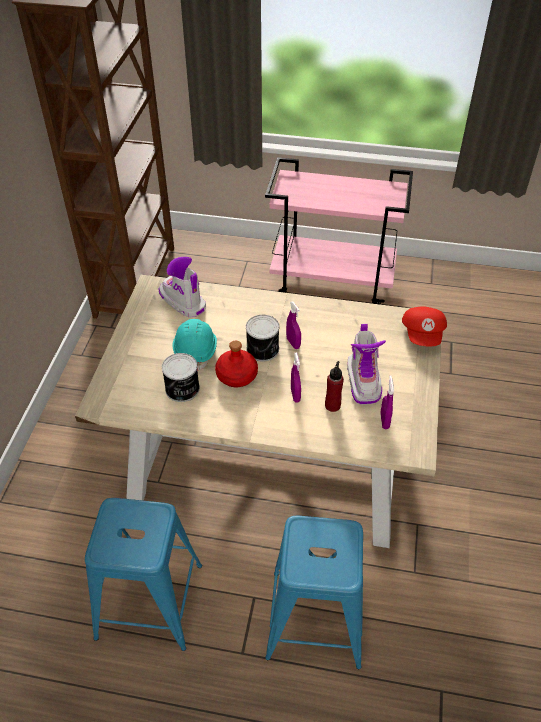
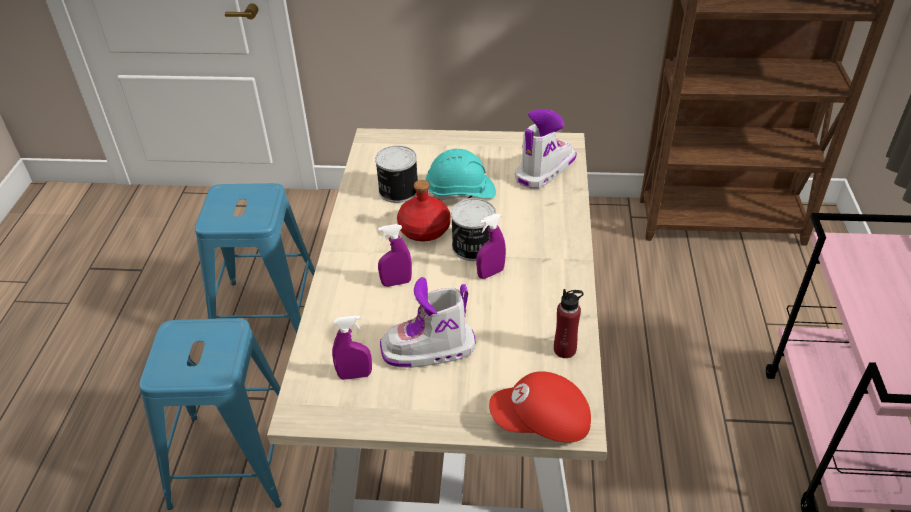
camera: 85 degrees right, 5 degrees down
(332, 405) = (380, 319): red bottle -> red bottle (565, 349)

